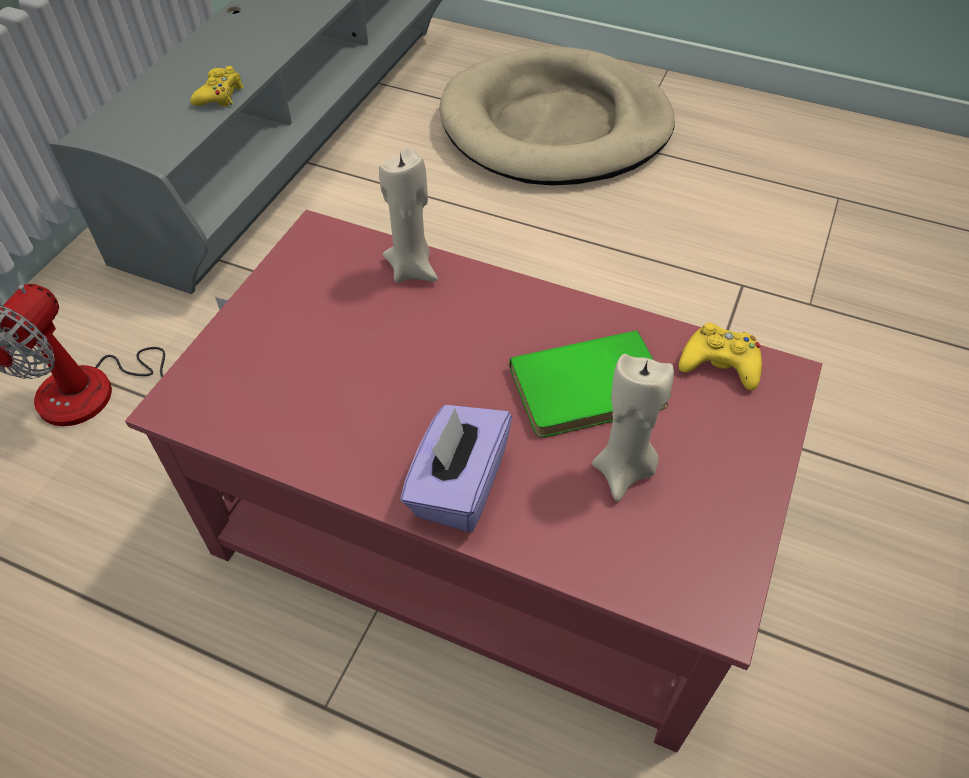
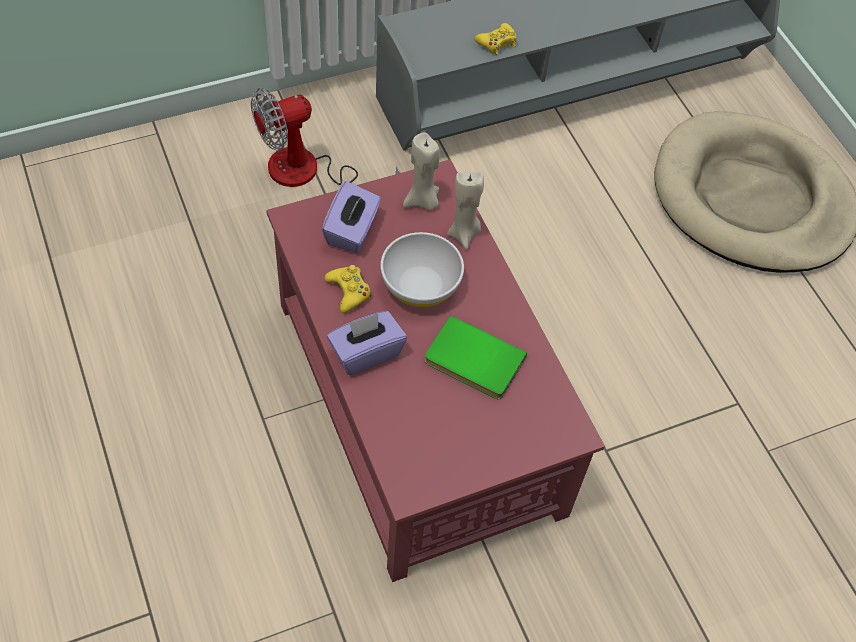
camera: 40 degrees right, 5 degrees up
(274, 360) = (352, 231): none -> purple tissue box
(429, 357) = (420, 285): none -> white bowl
(624, 471) = (442, 408): beige candle -> beige candle (422, 201)
(720, 363) = (552, 403): yellow game controller -> yellow game controller (349, 291)

